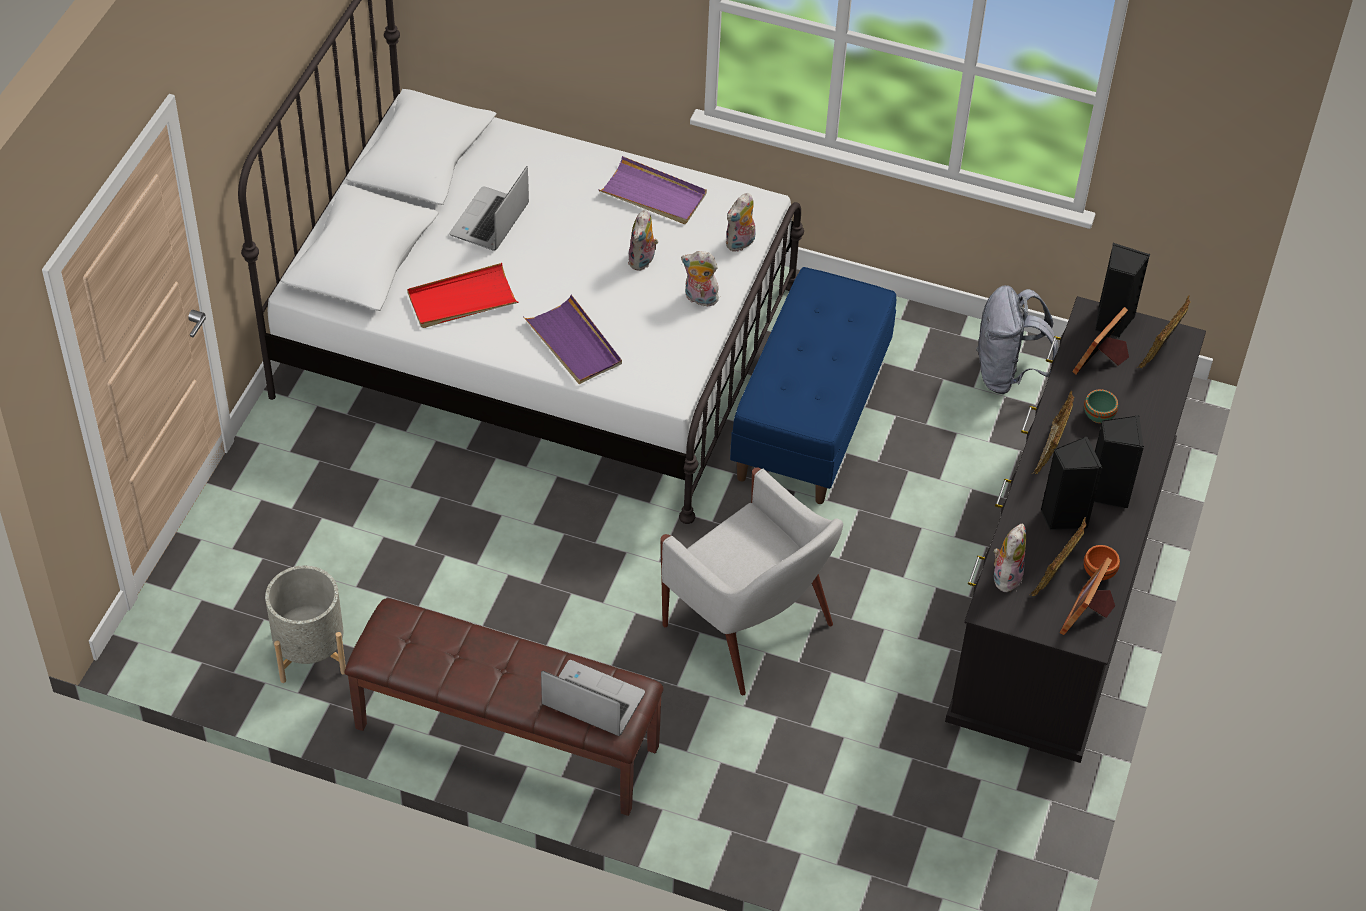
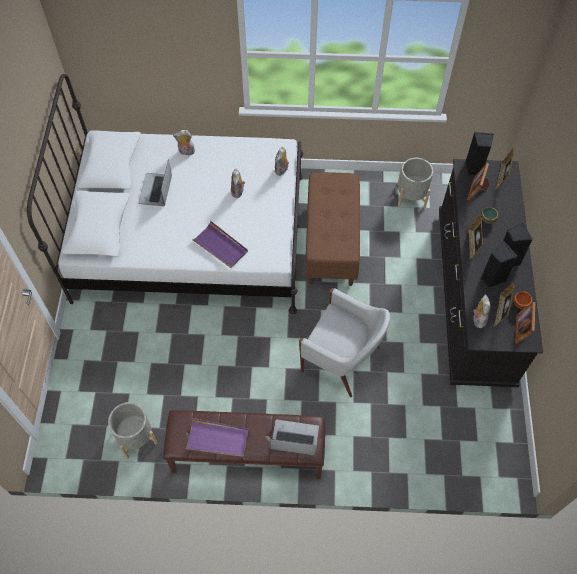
camera: 15 degrees left, 10 degrees up
(462, 300) = (156, 237): red tray -> none
(653, 195) = (231, 155): purple tray -> purple tray (217, 439)
(699, 299) = (272, 205): plush toy -> plush toy (186, 152)
(809, 417) = (330, 242): blue bench -> brown bench
(1007, 374) = (411, 196): grey backpack -> grey planter

